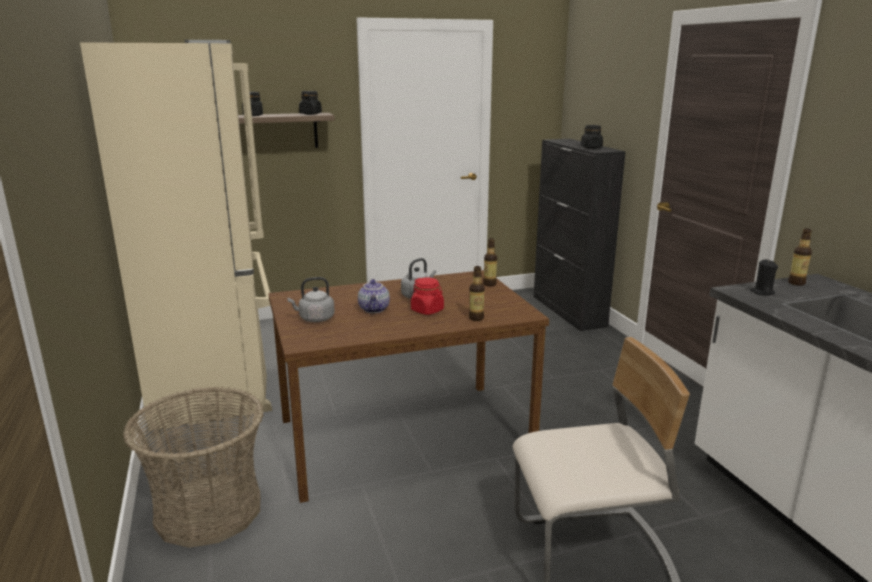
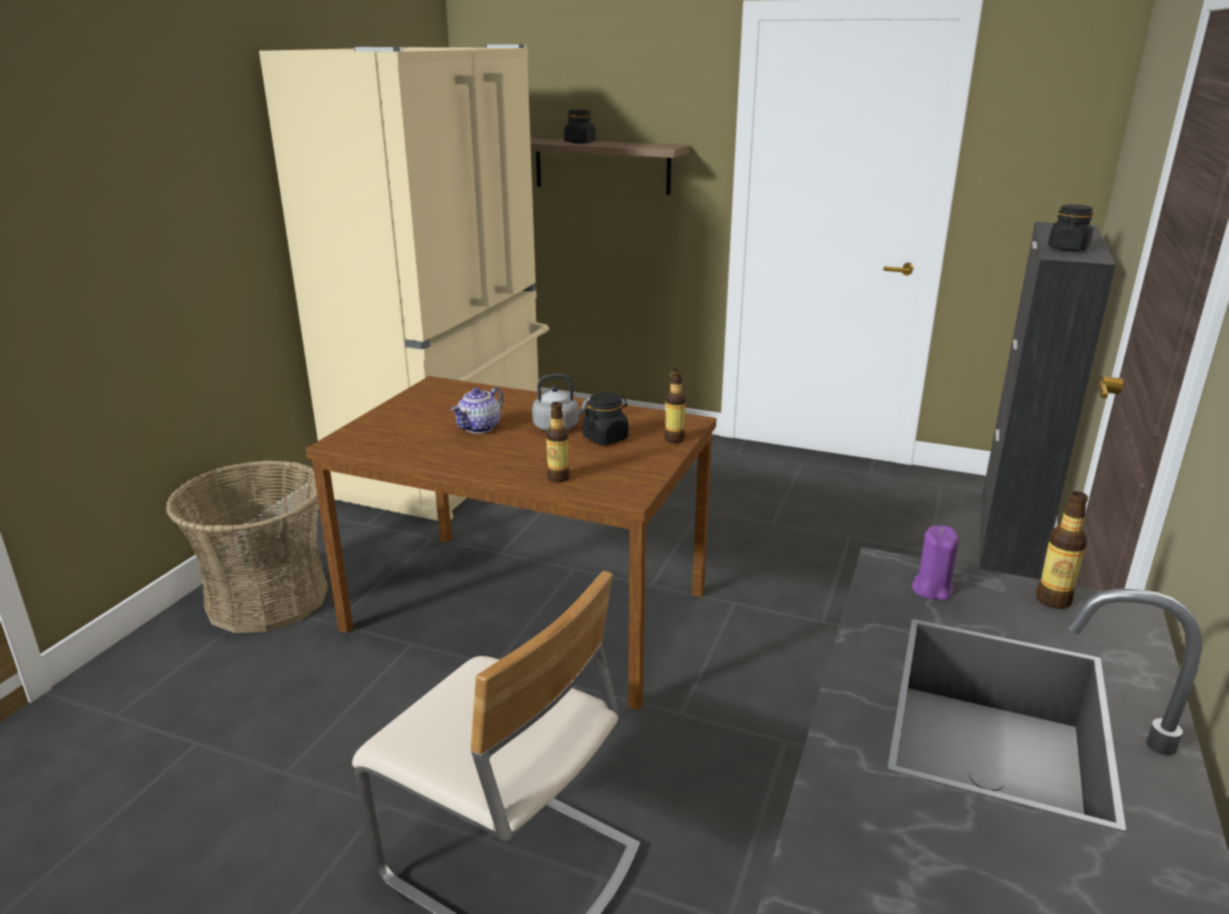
camera: 40 degrees right, 5 degrees up
(310, 114) = (653, 145): black jar -> black jar (605, 438)
(315, 319) = (405, 419): grey kettle -> none
(427, 310) = (528, 448): red jar -> none
(762, 292) = (931, 589): black candle -> purple candle

